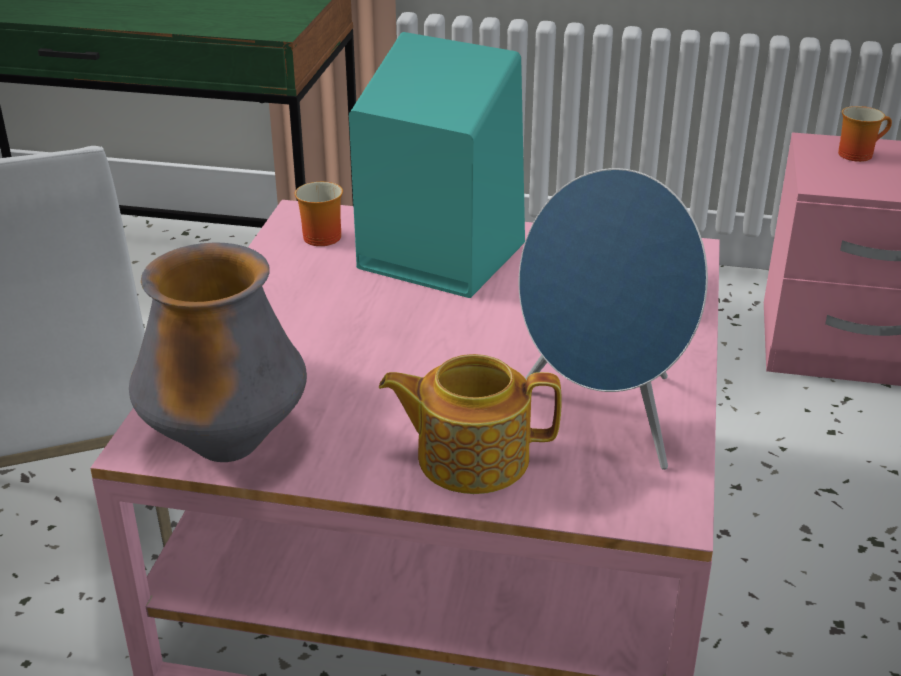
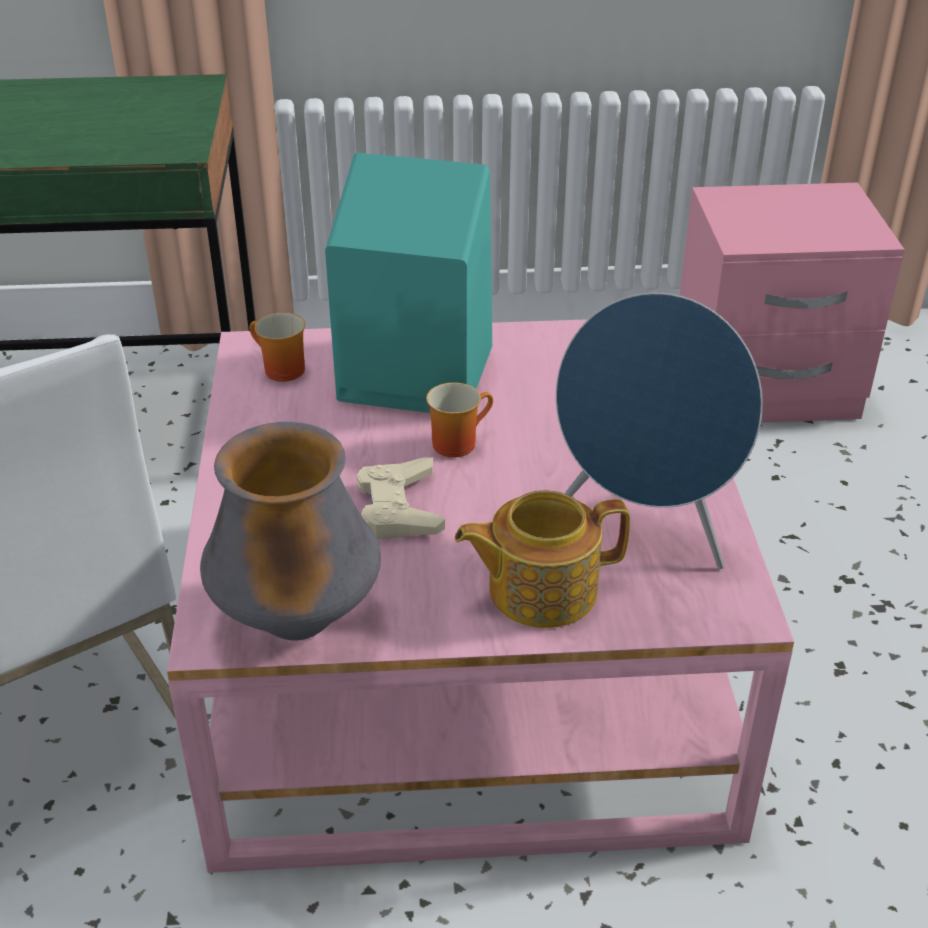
camera: 15 degrees left, 5 degrees up
(369, 365) = (399, 508): none -> beige game controller
(857, 153) = (760, 203): mug -> mug (456, 441)

